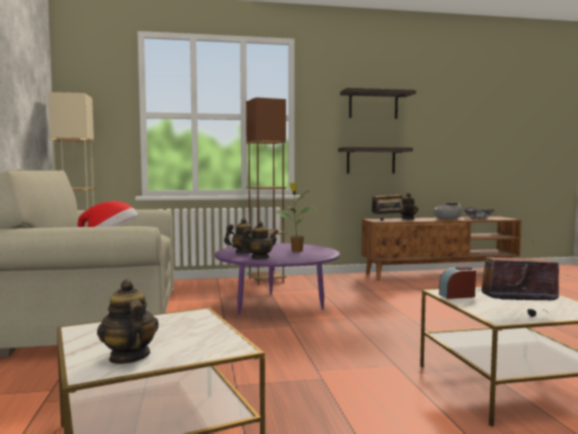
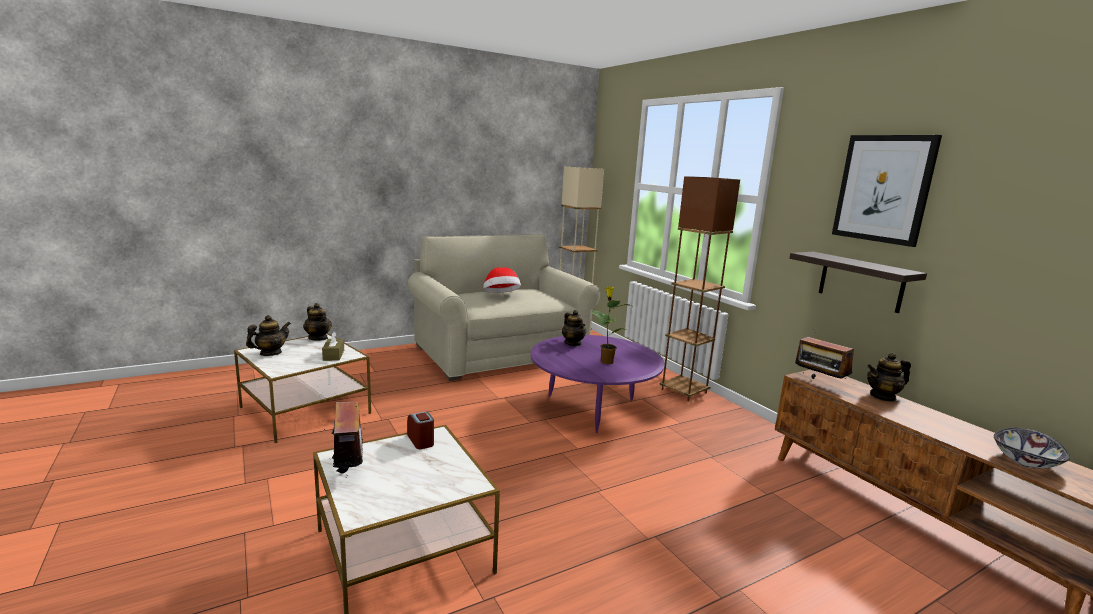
camera: 70 degrees right, 10 degrees up
(186, 321) = (333, 355): none -> brown tissue box
(259, 258) = (550, 351): teapot -> teapot (318, 338)
(373, 105) = (883, 189): shelf -> picture
(447, 219) = (948, 429): grey bowl -> none

